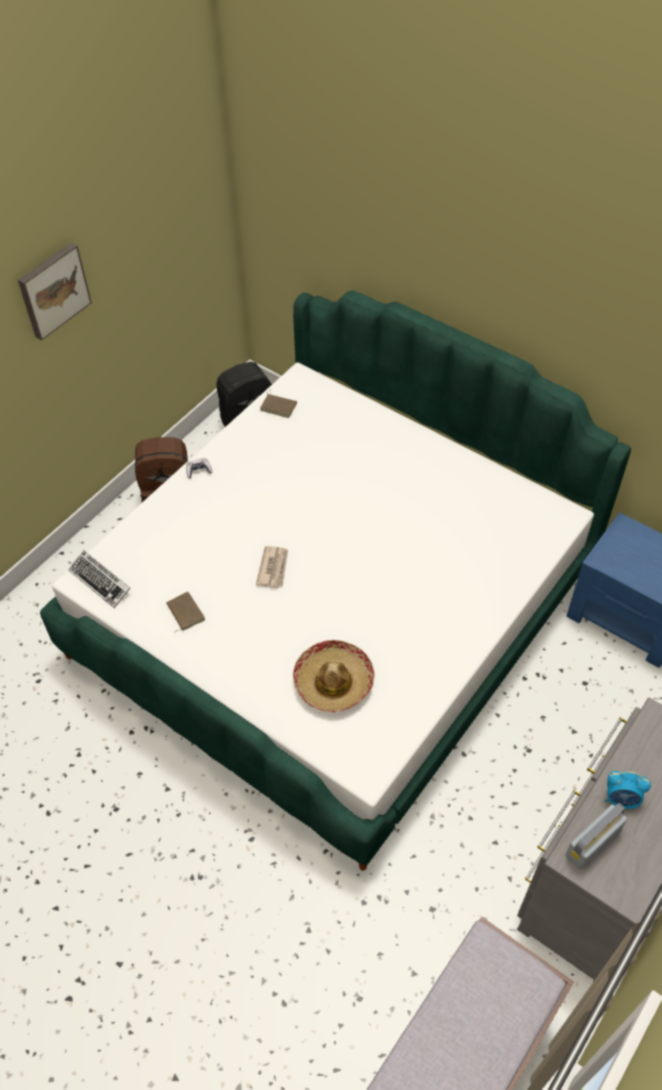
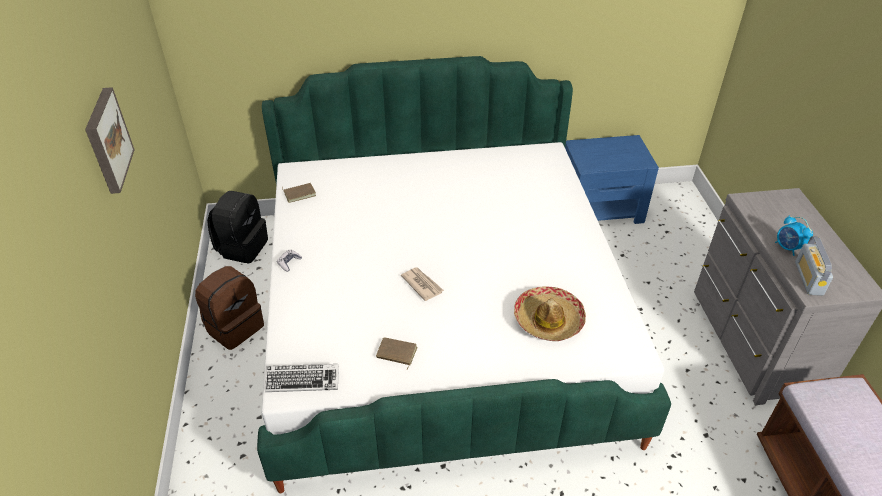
camera: 45 degrees left, 10 degrees down
(621, 799) = (787, 248): alarm clock -> alarm clock turned 90 degrees clockwise

